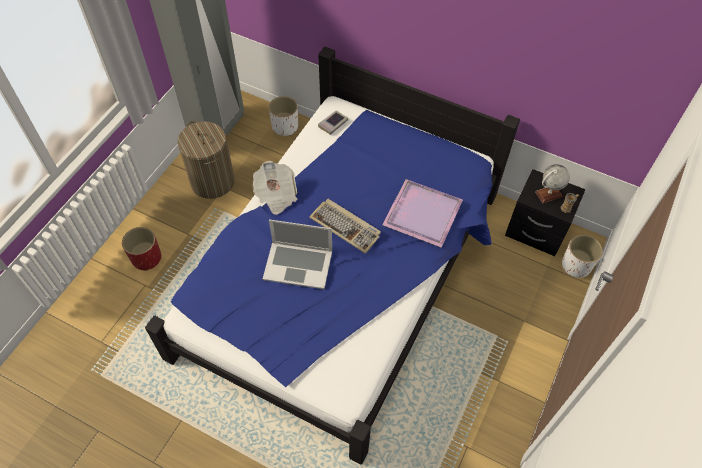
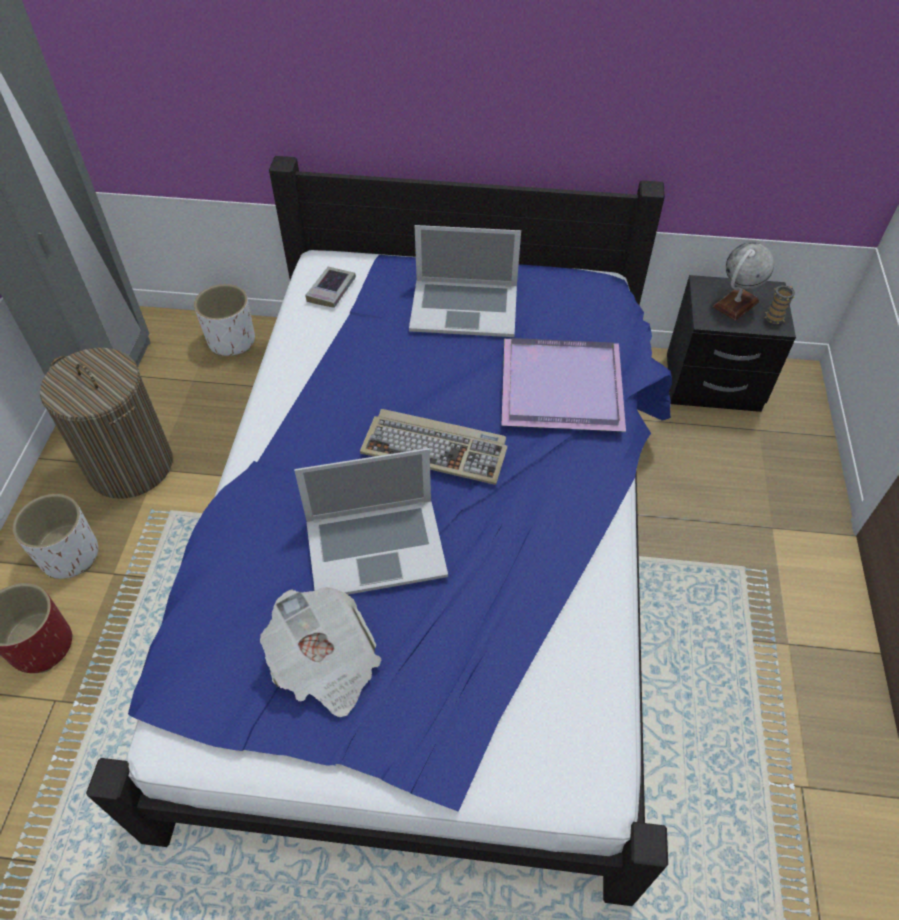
camera: 20 degrees left, 5 degrees down
(276, 195) = (277, 433): newspaper -> newspaper (325, 664)
(395, 154) = (464, 307): none -> laptop
(576, 265) = (799, 415): white planter -> white planter (70, 555)

